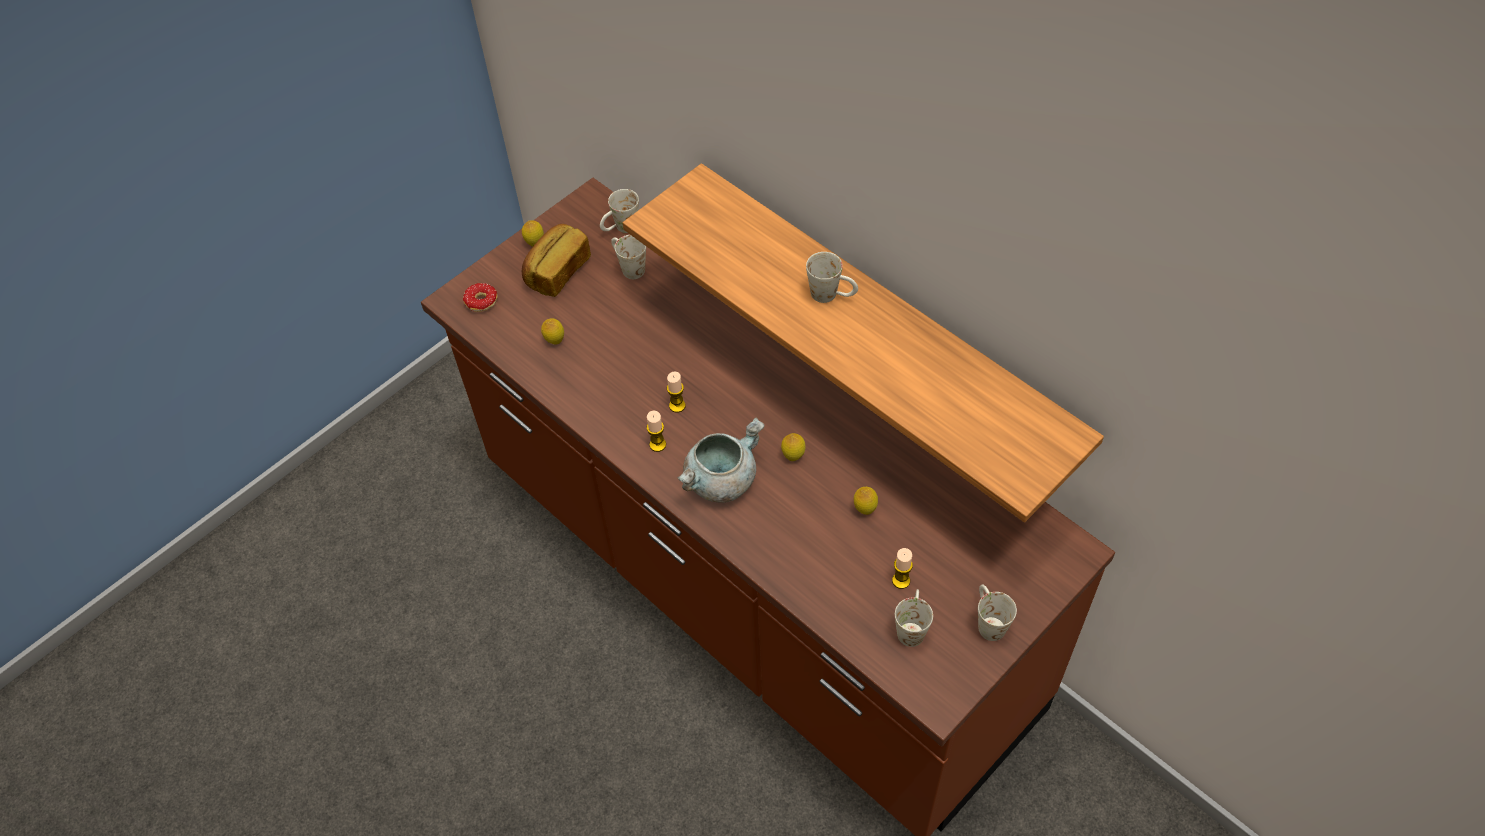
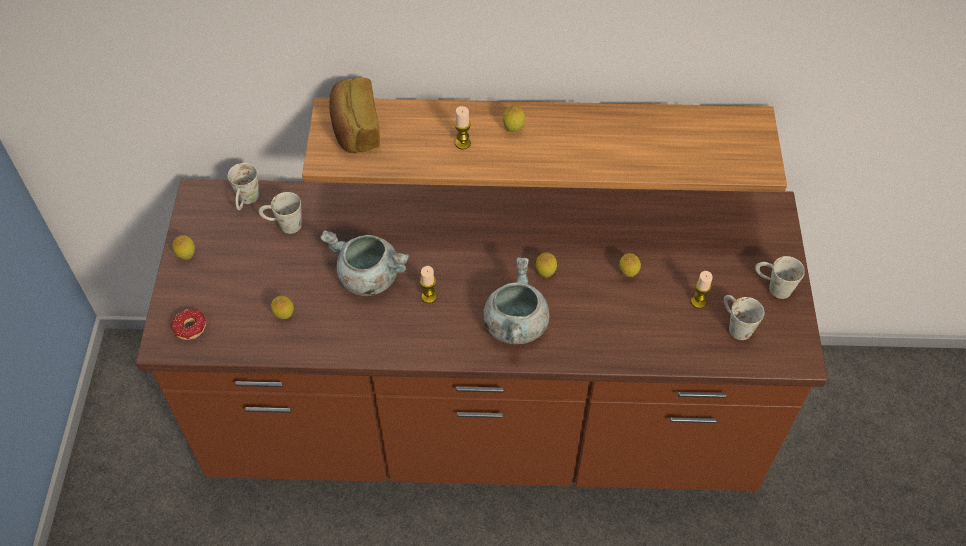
camera: 45 degrees left, 0 degrees up
(557, 272) = (229, 265): bread -> bread (355, 129)
(647, 355) = (367, 277): none -> grey cooking pot
(657, 444) = (445, 333): candle -> candle (463, 143)
(832, 295) = (513, 129): white mug -> lemon

